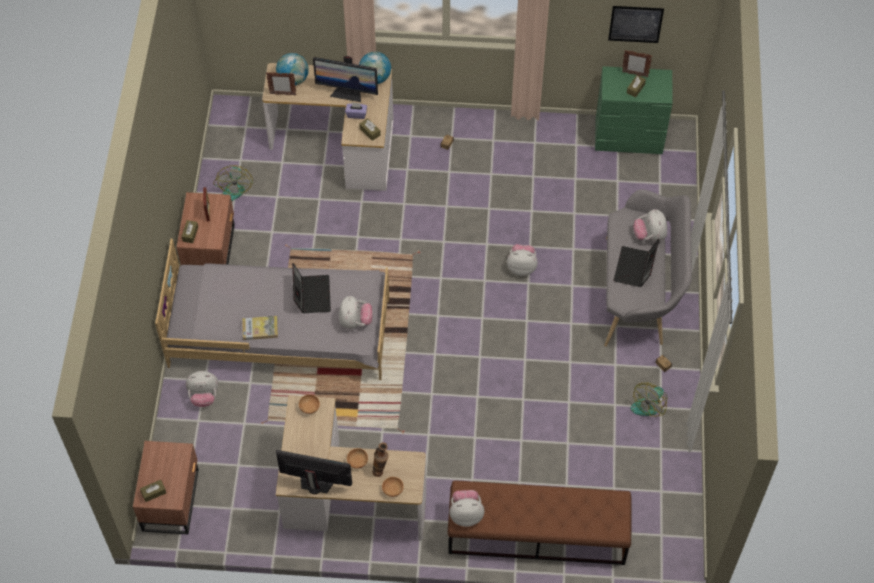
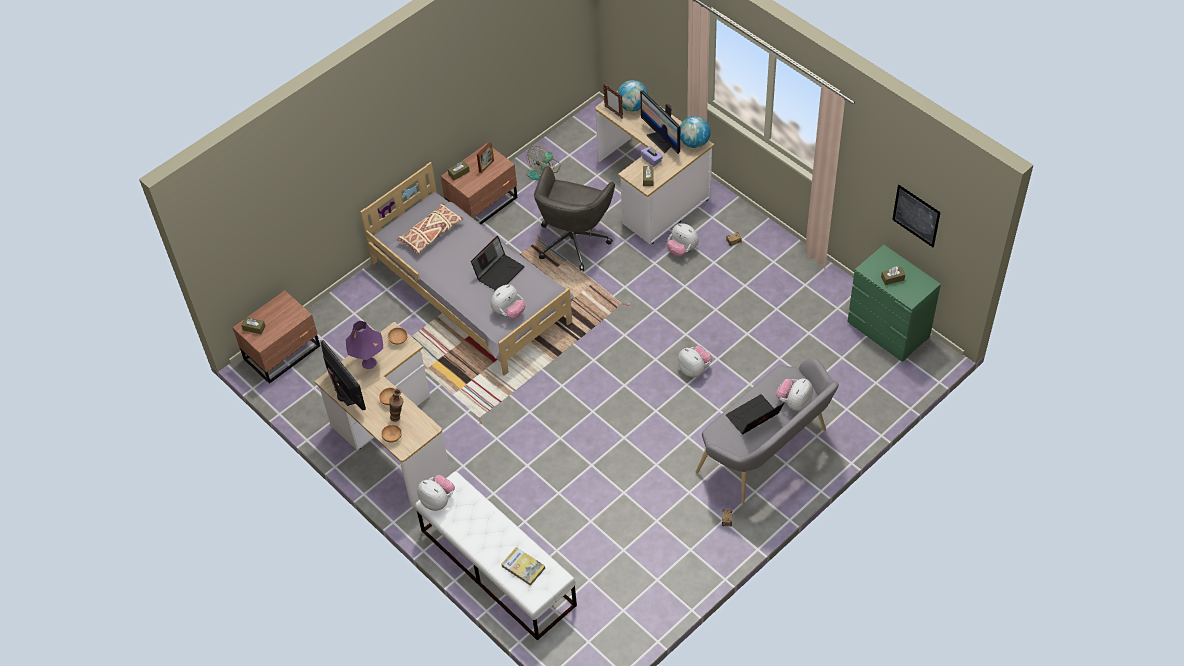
camera: 45 degrees right, 5 degrees down
(204, 396) = (375, 299): plush toy -> plush toy (682, 249)
(219, 302) = (431, 234): none -> beige pillow
(260, 329) = (439, 271): book -> book (523, 567)
(306, 444) = (369, 363): none -> purple table lamp
(320, 229) = (574, 240): none -> grey office chair
(536, 534) = (497, 567): brown bench -> white bench
(634, 74) = (904, 267): picture frame -> none
(649, 403) = (685, 540): fan -> none

